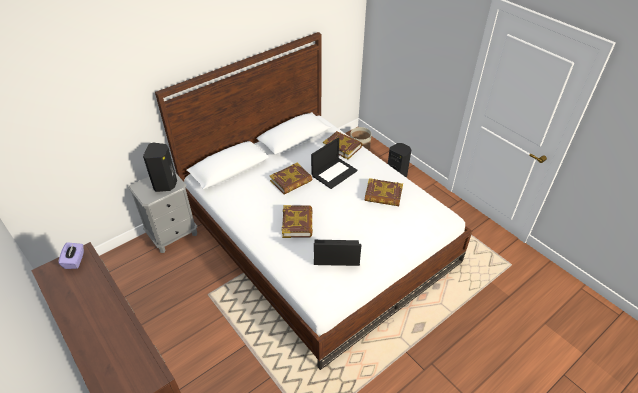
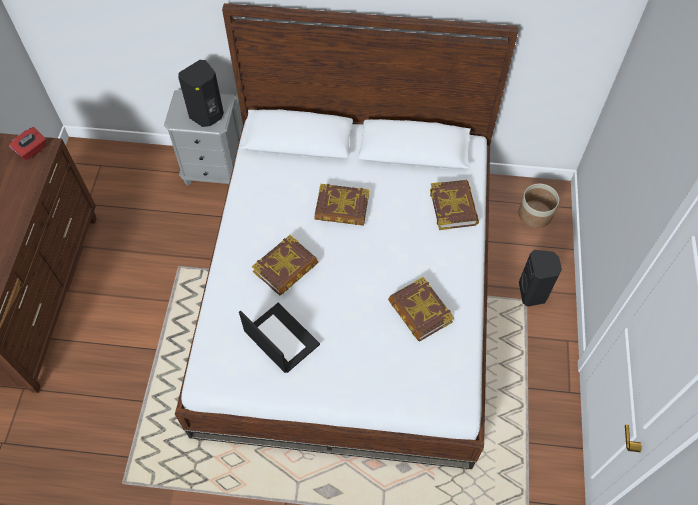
camera: 45 degrees right, 15 degrees up
(75, 260) = (32, 150): purple tissue box -> red tissue box
(334, 172) = (401, 235): laptop -> none

